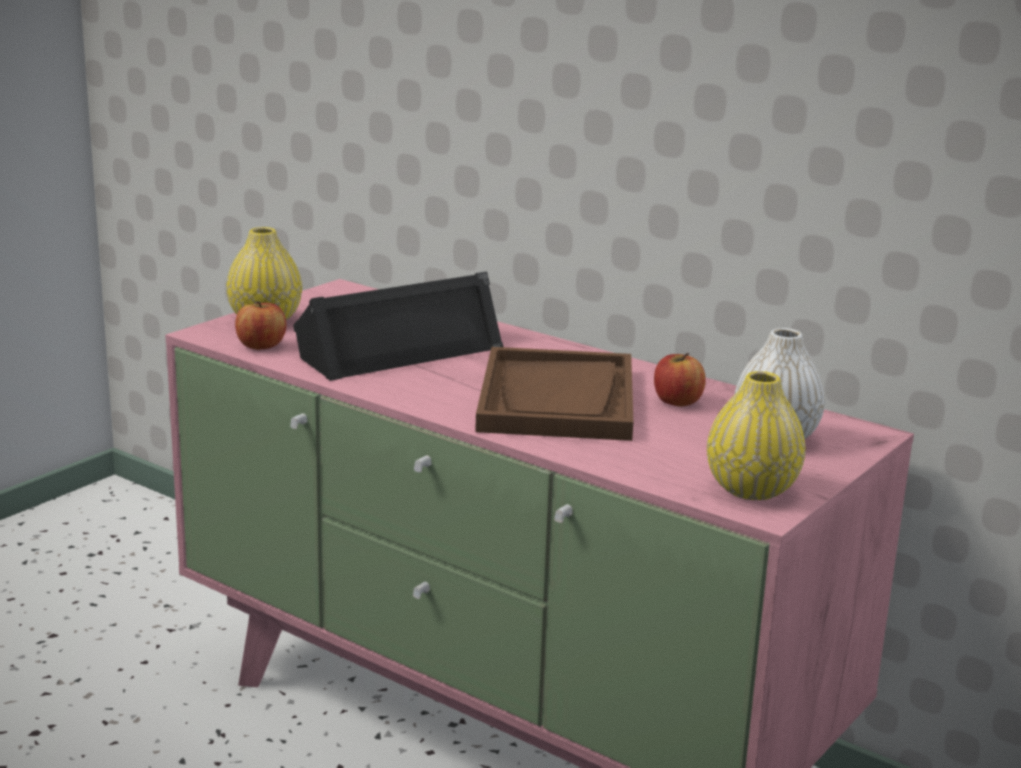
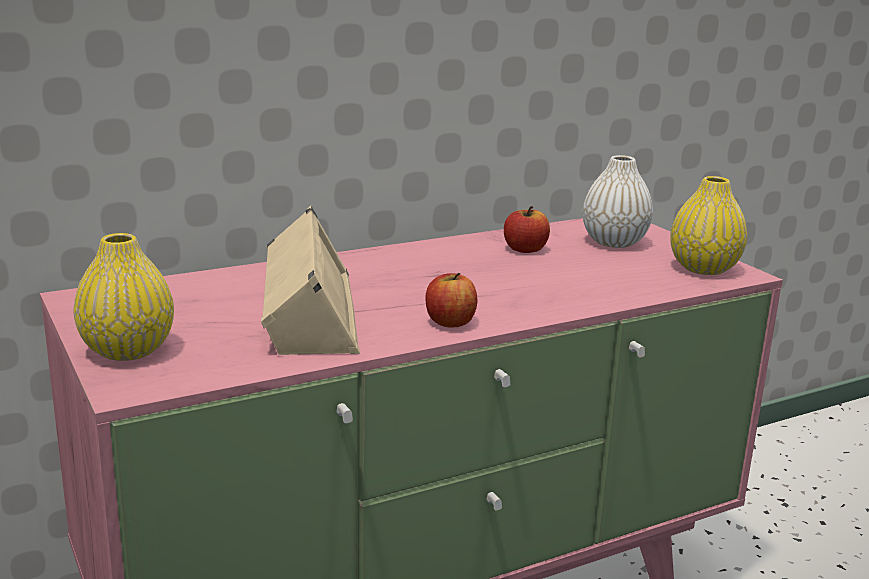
camera: 65 degrees left, 0 degrees up
(261, 346) = (212, 367): apple -> apple (450, 322)
(398, 350) = (305, 310): black speaker -> beige speaker
(557, 400) = (491, 281): brown tray -> none

